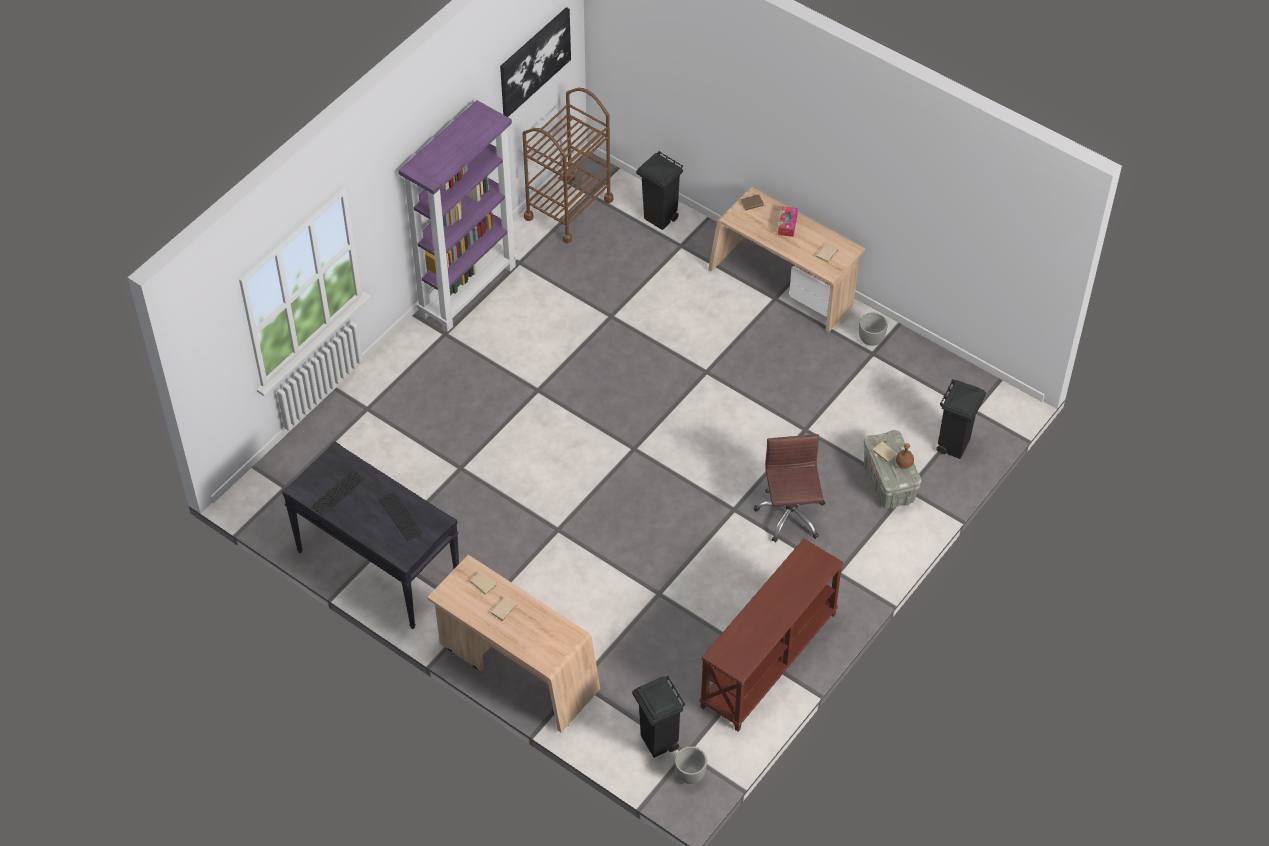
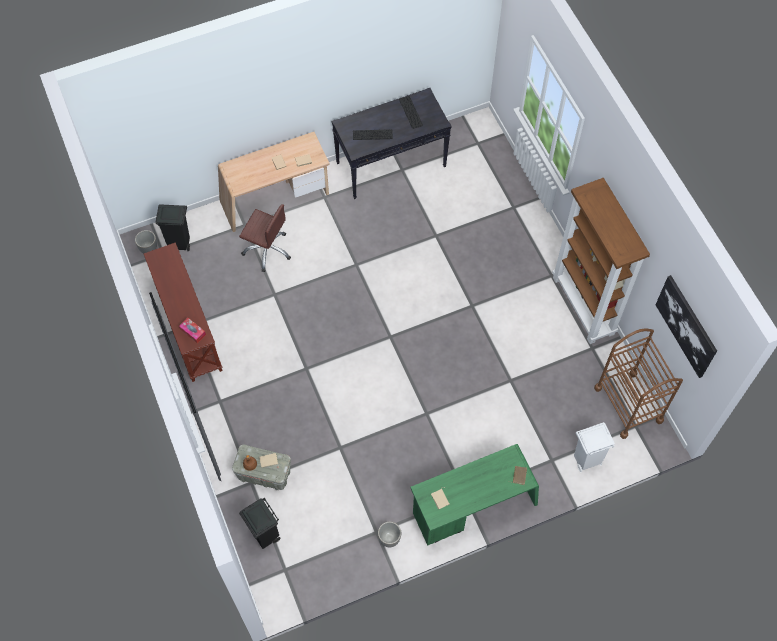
camera: 120 degrees right, 10 degrees up
(468, 289) = (584, 306): purple bookcase -> brown bookcase
(660, 218) = (586, 460): black trash can -> white trash can
(782, 287) = (473, 507): beige desk -> green desk
(787, 224) = (484, 488): tissue box -> tissue box (193, 332)
(790, 515) = (280, 398): brown office chair -> brown office chair (267, 249)

